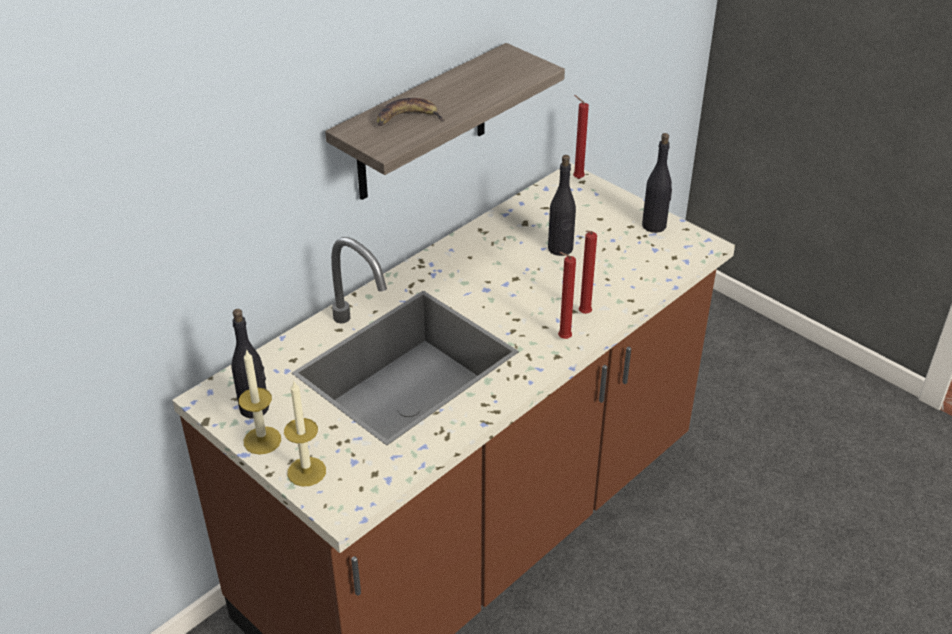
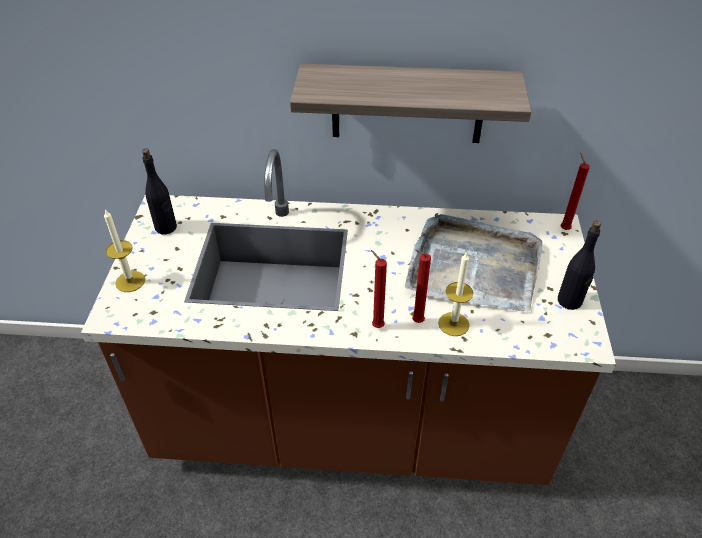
camera: 50 degrees right, 5 degrees up
(262, 440) = (141, 247): candle -> candle (453, 324)
(407, 118) = (357, 83): banana -> none
(560, 249) = (473, 267): black bottle -> grey tray

